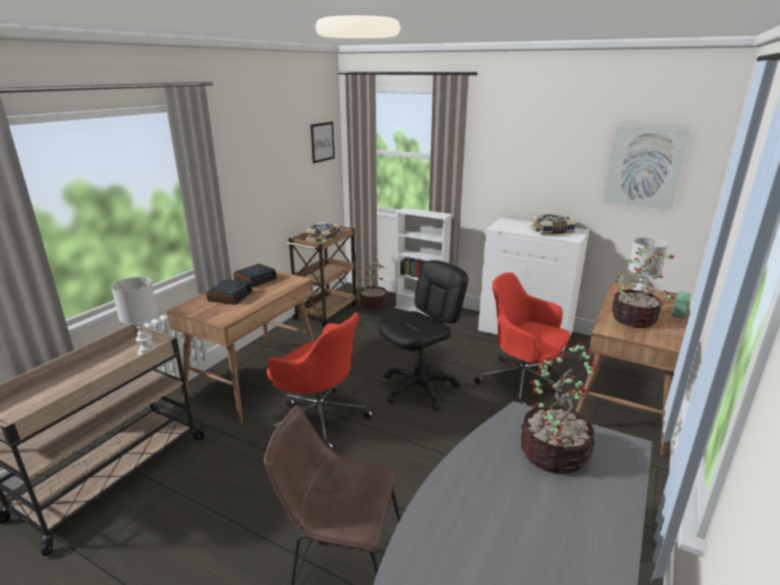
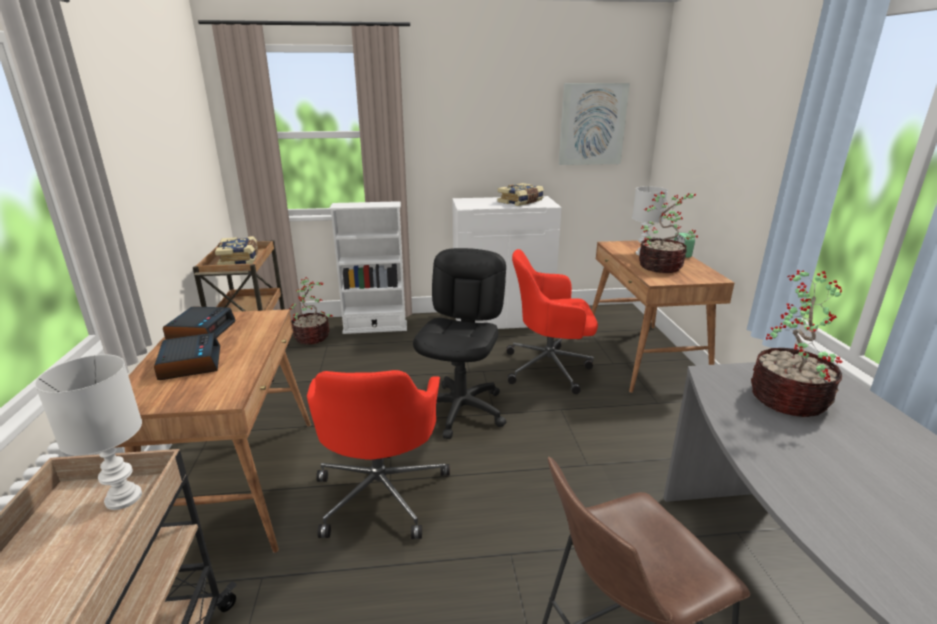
camera: 35 degrees left, 0 degrees up
(319, 417) = (381, 492): red office chair -> red office chair turned 90 degrees clockwise
(322, 142) = (196, 123): picture -> none

